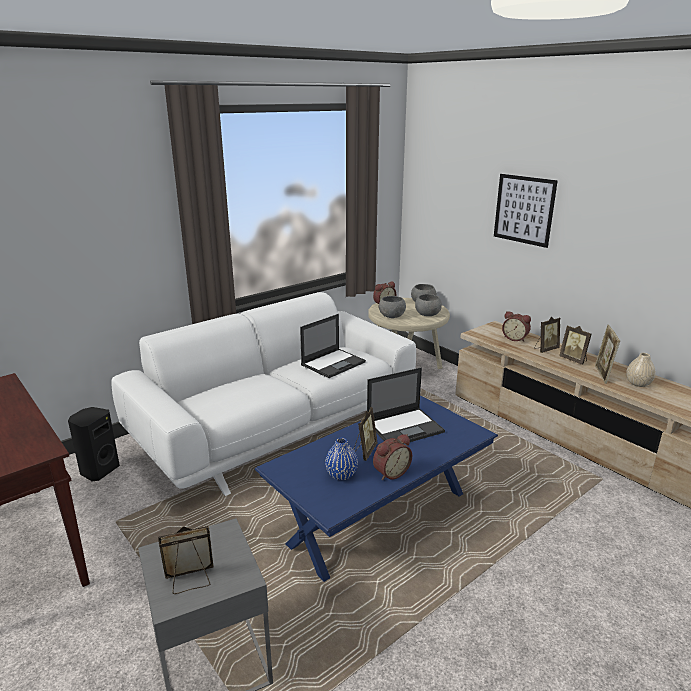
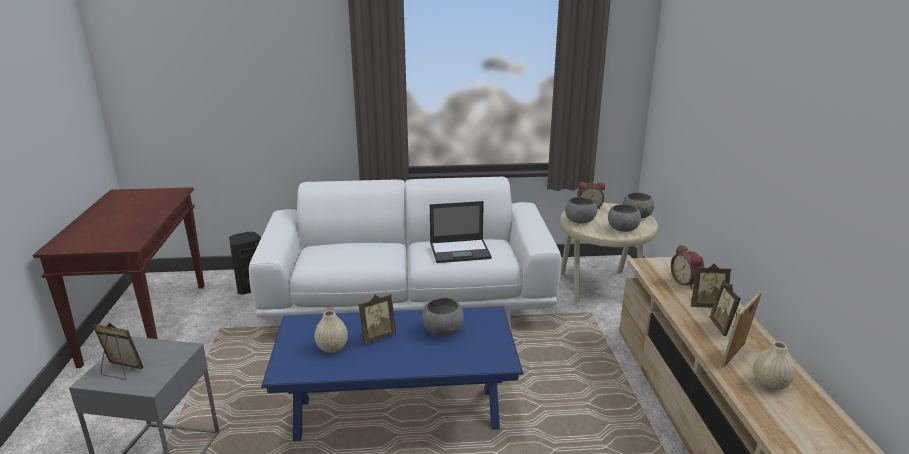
camera: 35 degrees right, 0 degrees up
(341, 474) = (332, 348): blue vase -> beige vase
(390, 472) = (371, 363): alarm clock -> none
(405, 427) = (443, 330): laptop -> grey bowl
(524, 210) = (734, 119): picture -> none

